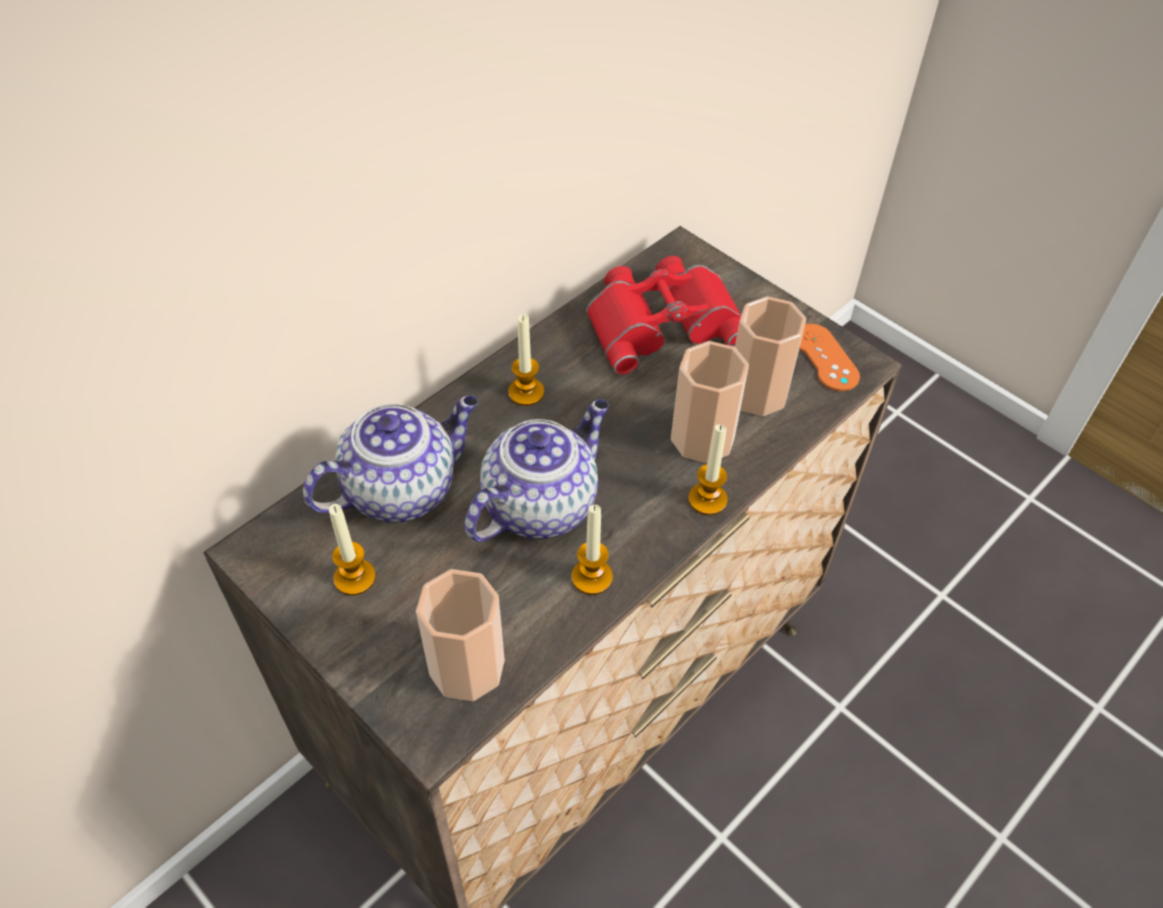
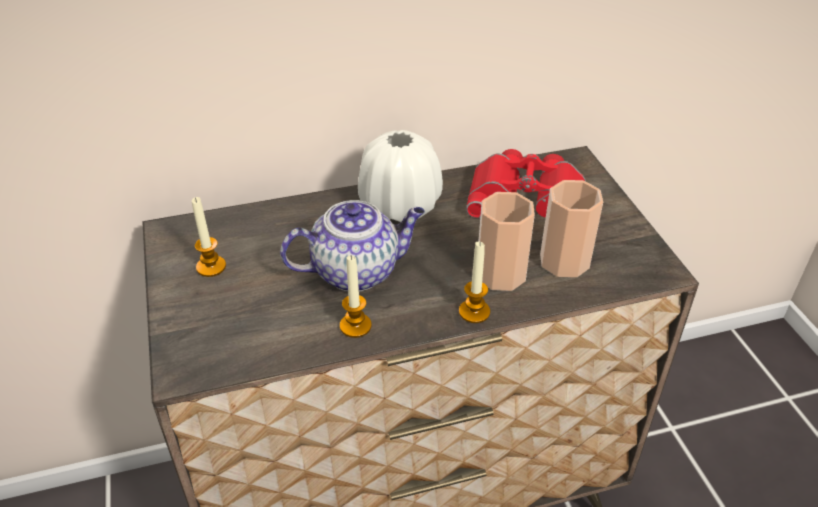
camera: 30 degrees right, 10 degrees down
(402, 488) = (279, 230): teapot -> none
(467, 667) = (234, 343): cup -> none
(526, 392) = (400, 206): candle -> white vase
(825, 357) = (636, 257): orange game controller -> none

